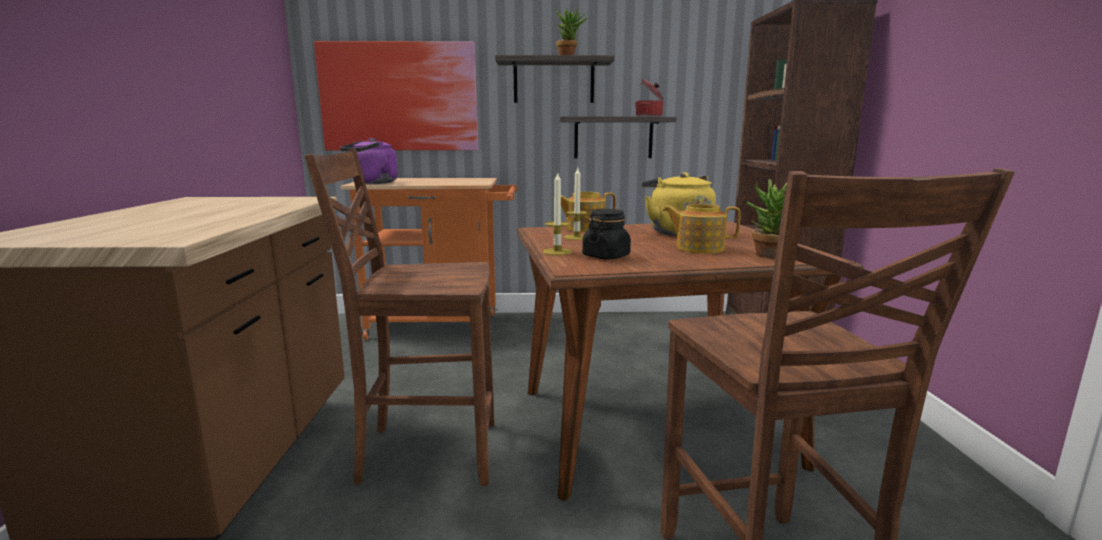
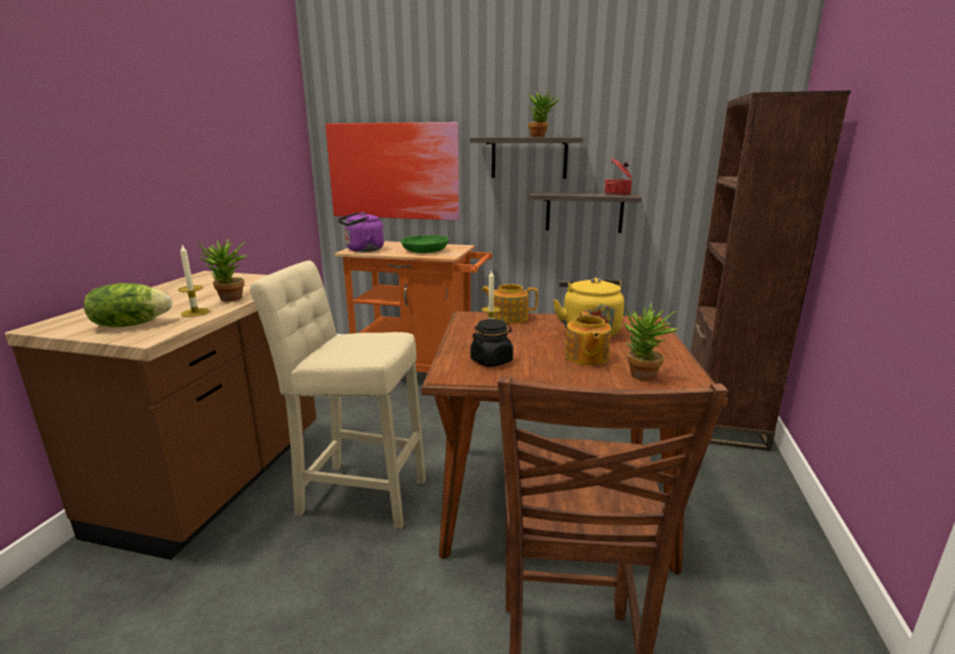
camera: 15 degrees right, 5 degrees up
(133, 232) = (131, 324): none -> lettuce
(255, 212) = (229, 300): none -> potted plant
(426, 452) = (357, 494): brown chair -> beige stool
(447, 181) = (424, 250): none -> green bowl
(557, 252) = (456, 350): candle -> candle (195, 312)
(698, 248) = (586, 357): teapot -> teapot turned 120 degrees counterclockwise

